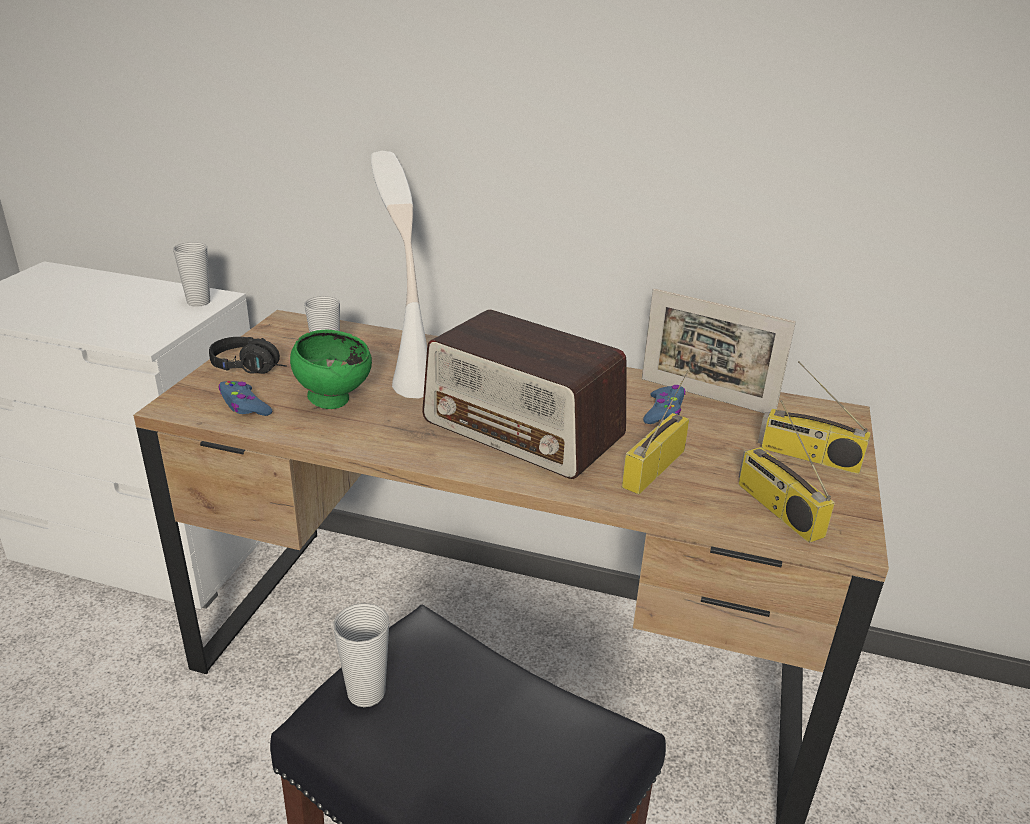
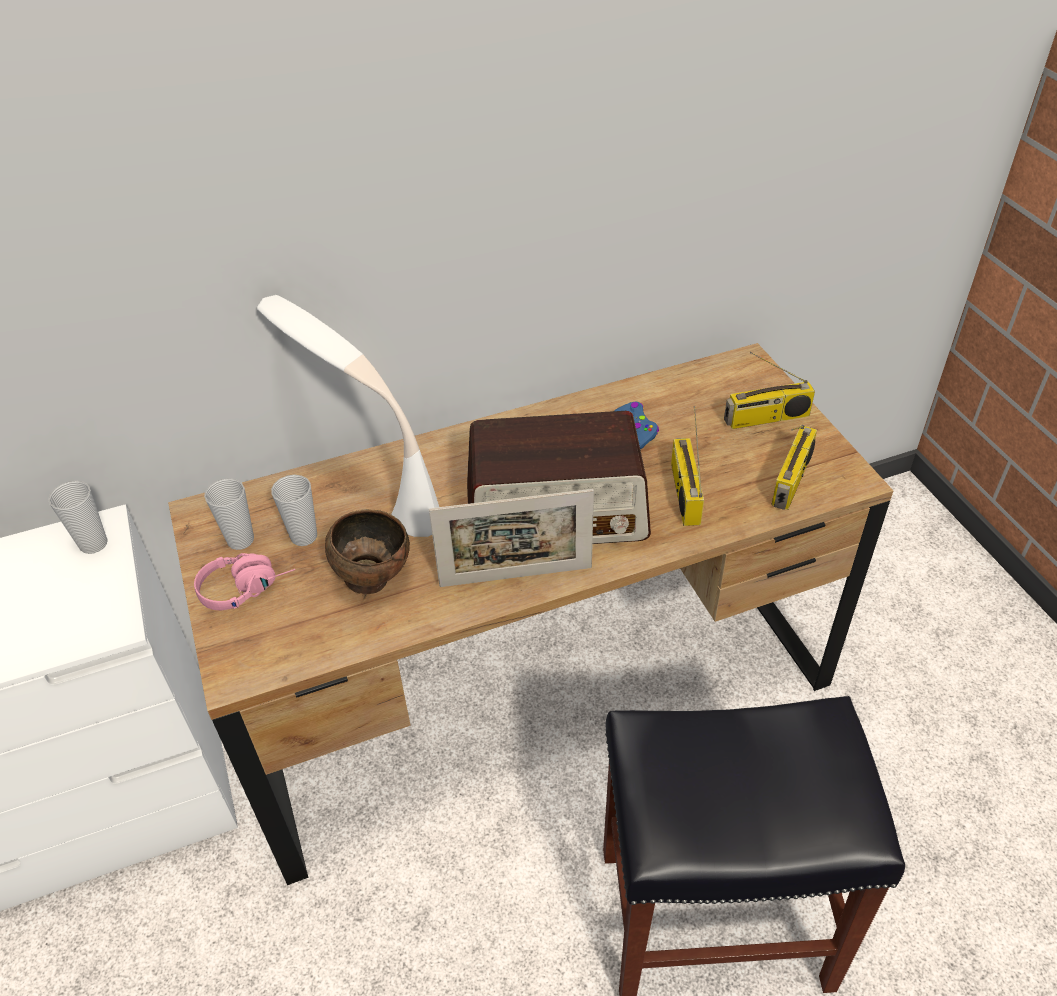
camera: 35 degrees left, 15 degrees up
(244, 406) = (300, 634): blue game controller -> none
(254, 368) = (248, 587): black headphones -> pink headphones
(334, 401) = (373, 579): green bowl -> brown bowl
(366, 693) = (668, 806): cup -> cup (240, 540)
(706, 396) = (647, 396): picture frame -> picture frame (516, 576)
(776, 509) = (792, 481): radio -> radio turned 90 degrees counterclockwise

